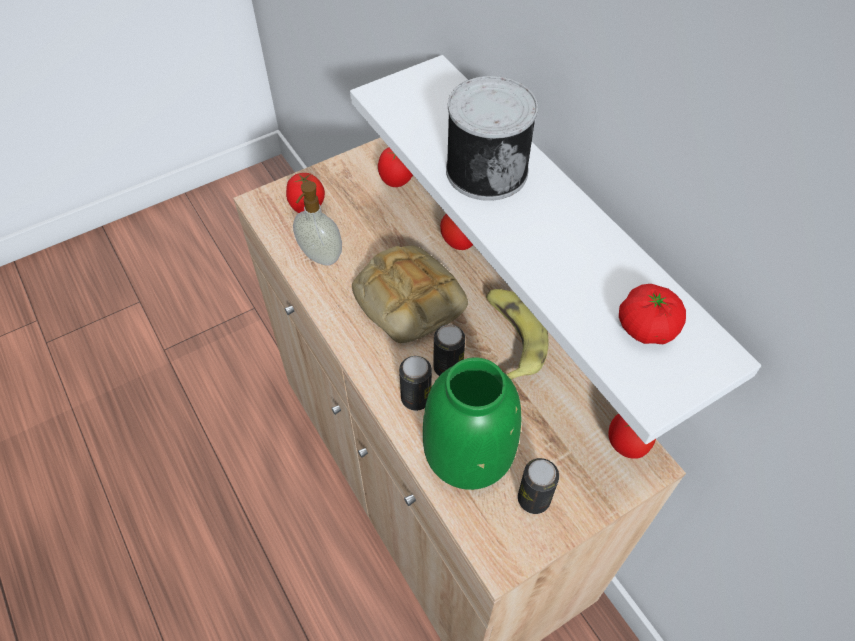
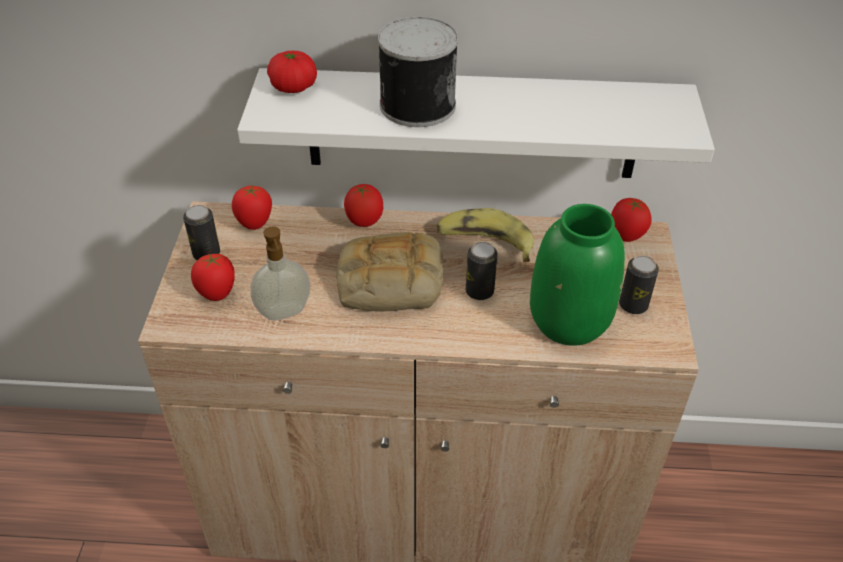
camera: 55 degrees left, 10 degrees down
(416, 398) = (492, 324): can -> can (206, 254)
(646, 327) = (630, 109): tomato -> tomato (293, 87)

